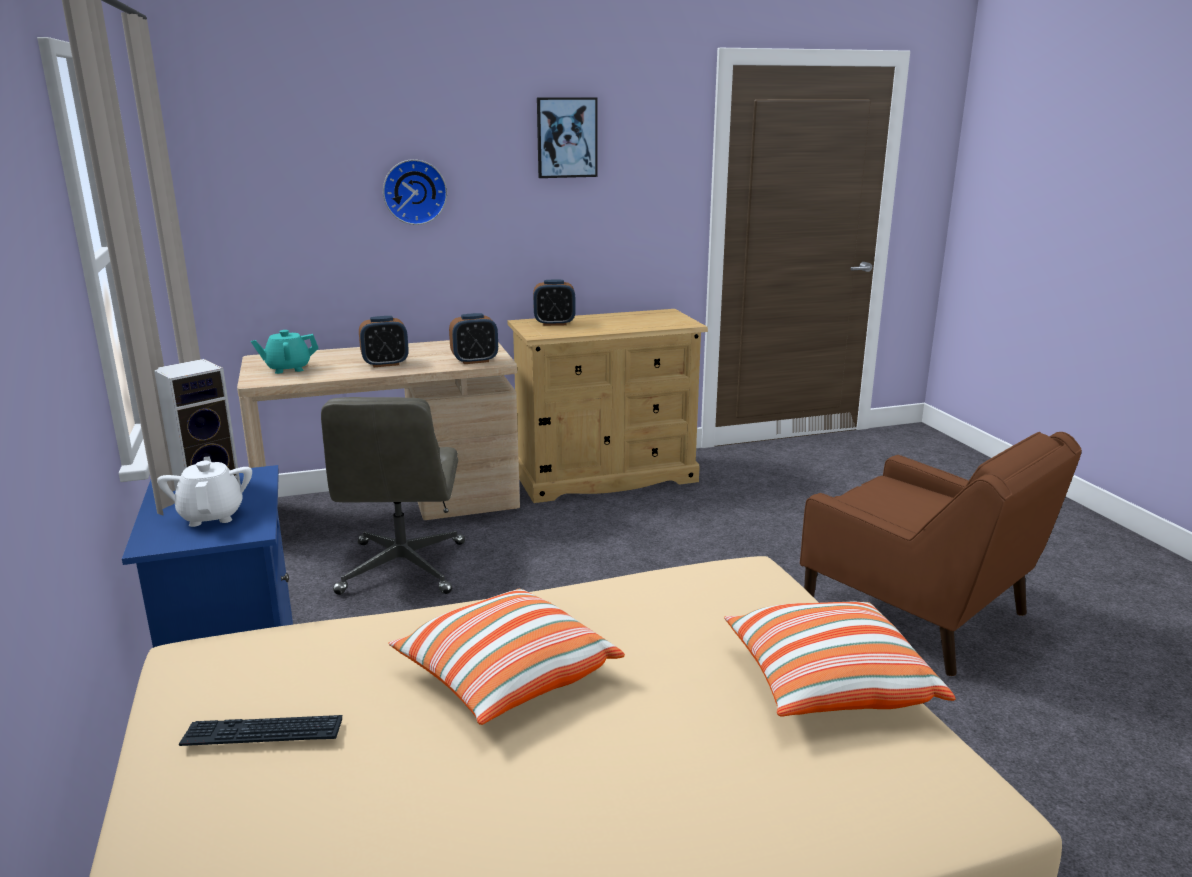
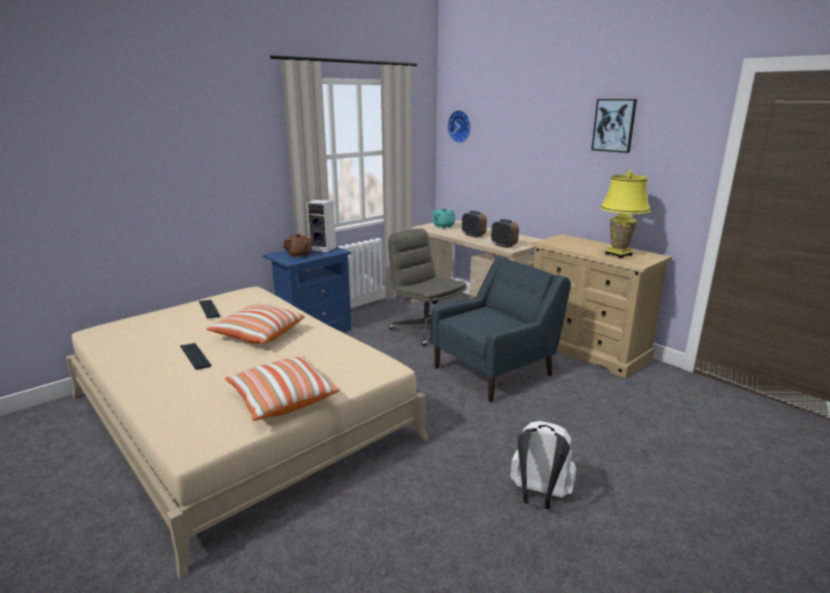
camera: 65 degrees right, 0 degrees up
(212, 515) = (299, 255): white teapot -> brown teapot
(403, 568) = (425, 330): grey office chair -> grey office chair turned 75 degrees clockwise
(414, 192) = (528, 151): wall clock -> wall clock (460, 126)
(554, 323) = (573, 241): alarm clock -> none
(569, 777) = (195, 356): none -> keyboard
(607, 552) = (495, 371): none -> blue armchair
(641, 322) = (618, 254): none -> yellow table lamp
(919, 616) = (539, 496): brown armchair -> white backpack

